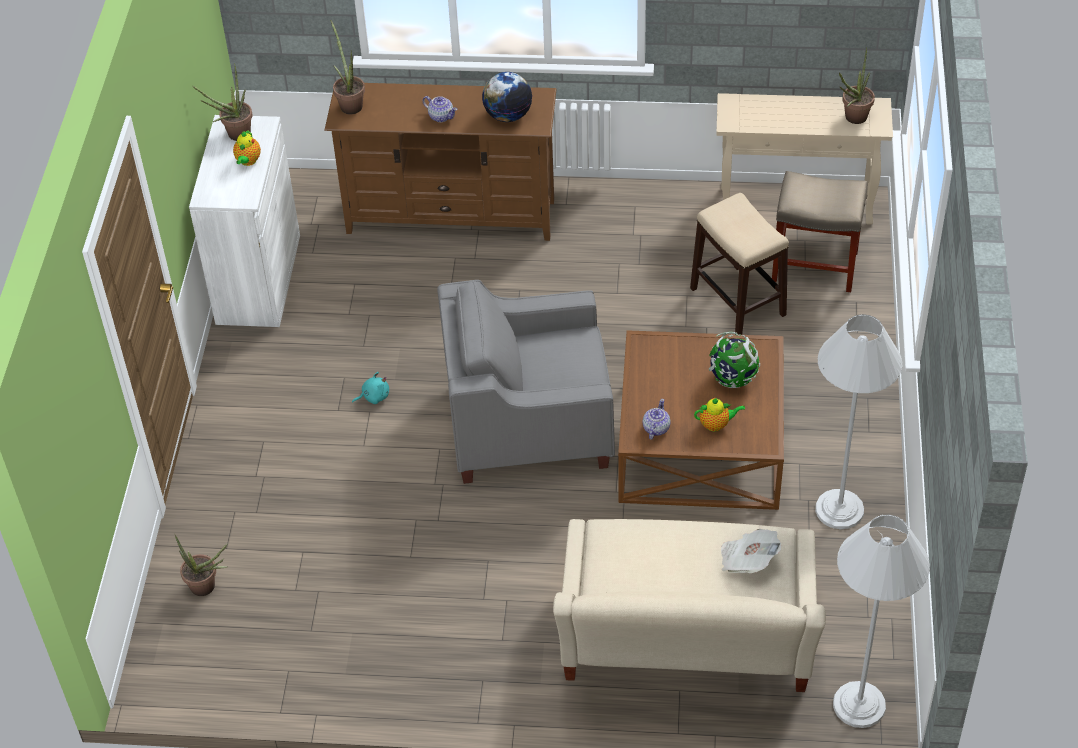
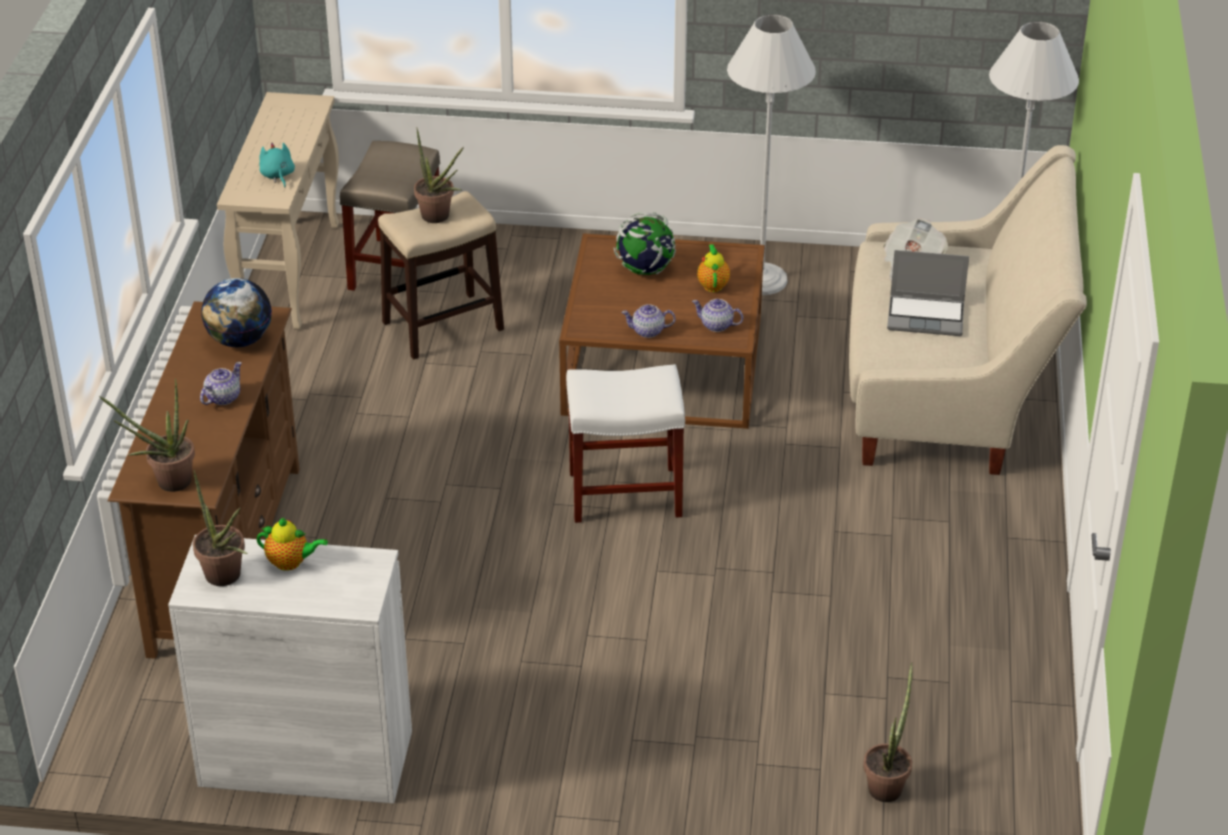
camera: 90 degrees left, 10 degrees down
(374, 396) = (560, 631): turquoise plush toy -> turquoise plush toy (277, 176)
(528, 425) = (623, 494): grey armchair -> white stool
(642, 384) = (648, 331): none -> teapot
(670, 569) = (926, 316): none -> laptop
(852, 119) = (296, 117): potted plant -> potted plant (439, 218)

